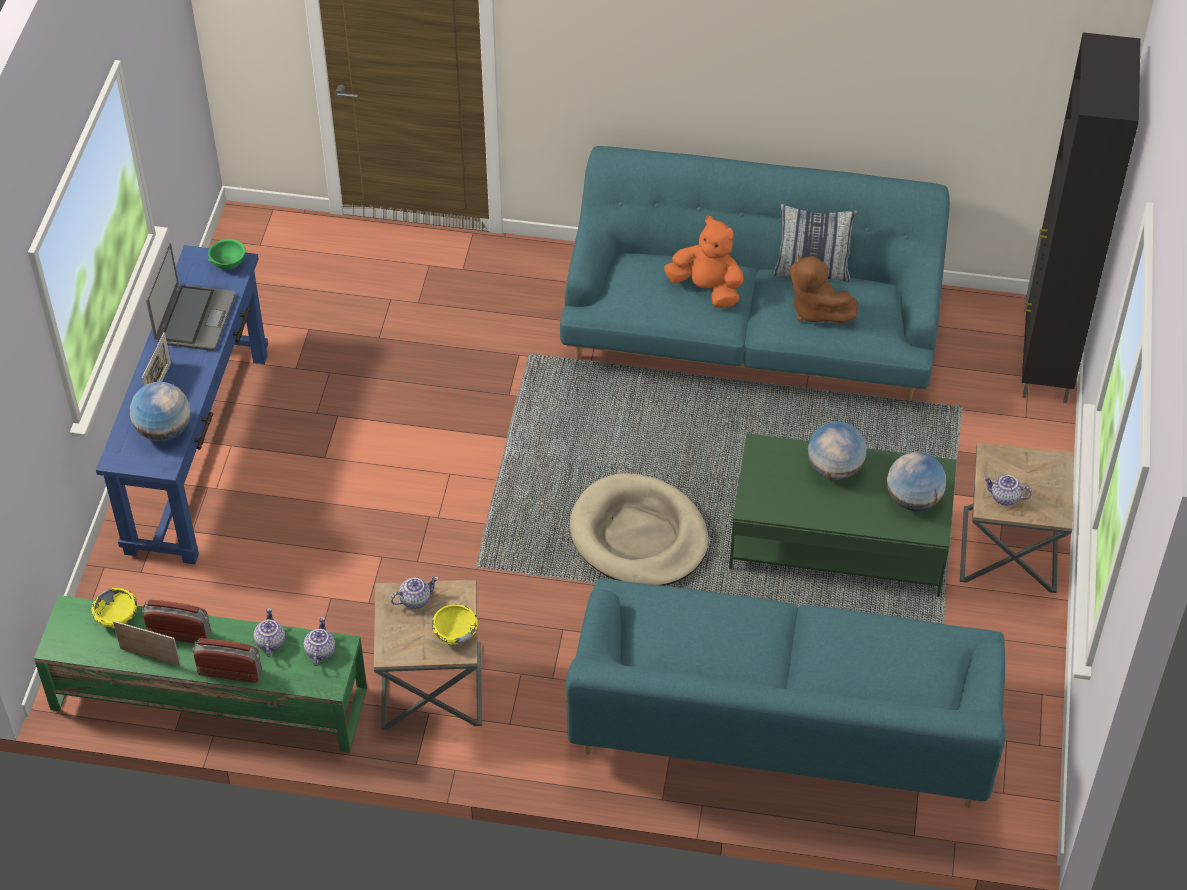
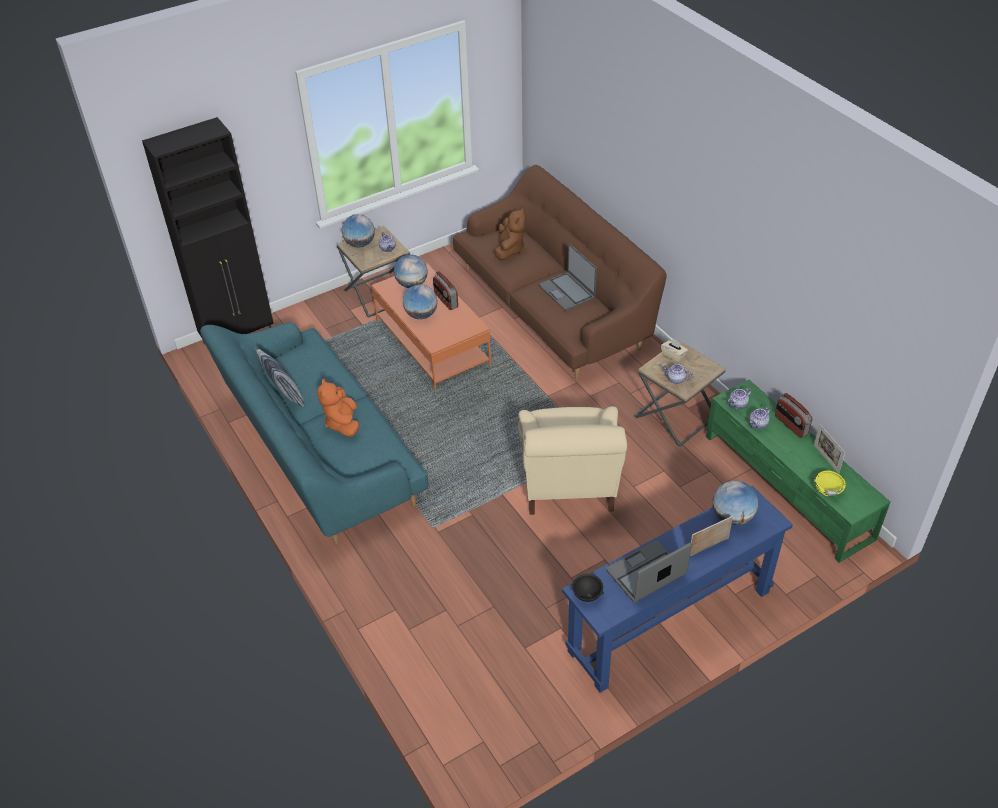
camera: 130 degrees left, 5 degrees down
(180, 634) = (800, 458): radio -> radio (445, 300)
(228, 264) = (587, 595): green bowl -> black bowl
(453, 502) = (568, 484): none -> beige armchair
(455, 633) = (673, 355): yellow bowl -> beige tissue box
(639, 536) = (507, 405): beige dog bed -> none
(715, 647) = (567, 292): none -> laptop
(782, 726) = (553, 305): turquoise sofa -> brown sofa
(816, 310) = (317, 375): brown plush toy -> brown plush toy (509, 250)
(838, 541) = (432, 343): green coffee table -> orange coffee table
(1047, 475) = (359, 244): none -> globe

